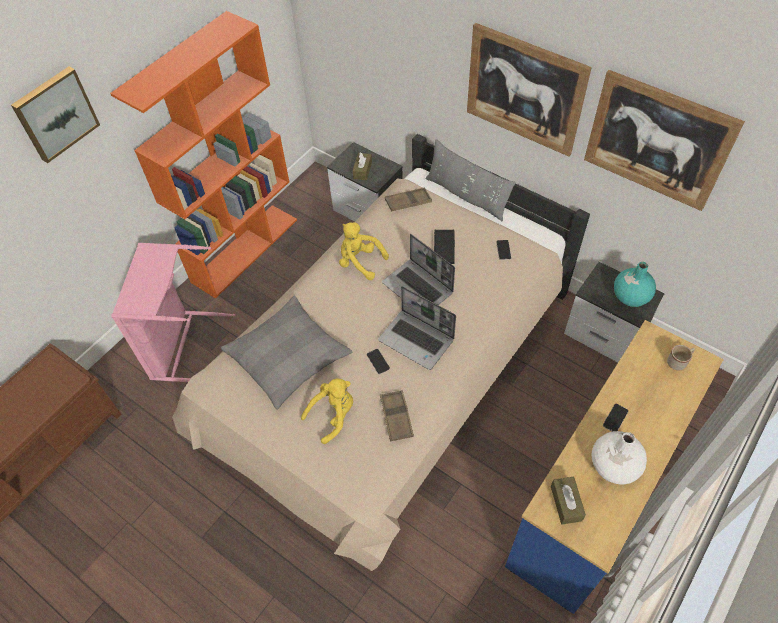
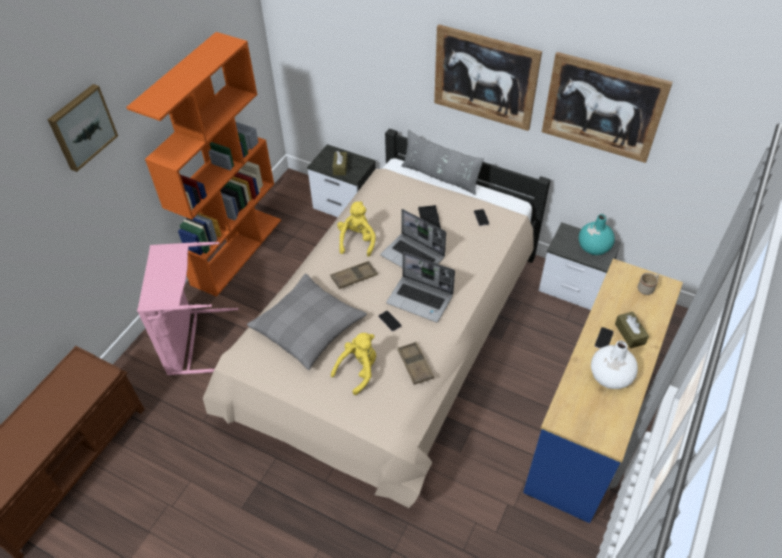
camera: 10 degrees left, 5 degrees down
(360, 262) = (357, 240): yellow plush toy -> yellow plush toy turned 75 degrees clockwise
(408, 202) = (390, 187): brown tray -> brown tray (354, 277)
(566, 503) = (576, 411): brown tissue box -> brown tissue box (629, 333)

